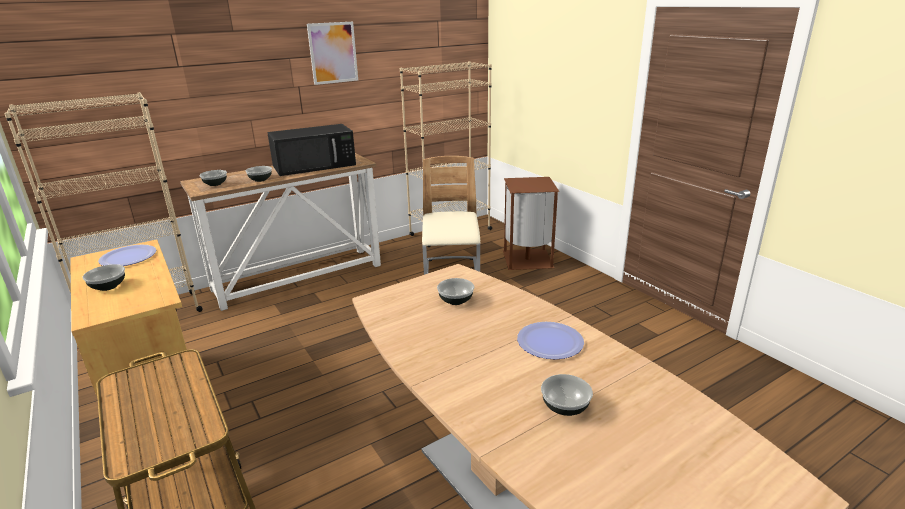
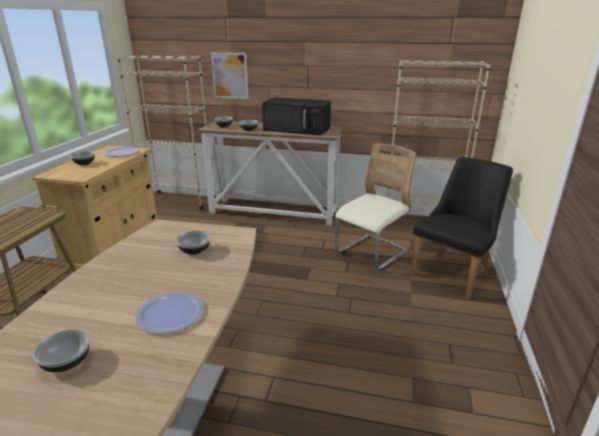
camera: 45 degrees right, 0 degrees up
(333, 53) = (340, 40): picture -> picture (230, 75)
(528, 259) = (453, 272): brown trash can -> black chair

